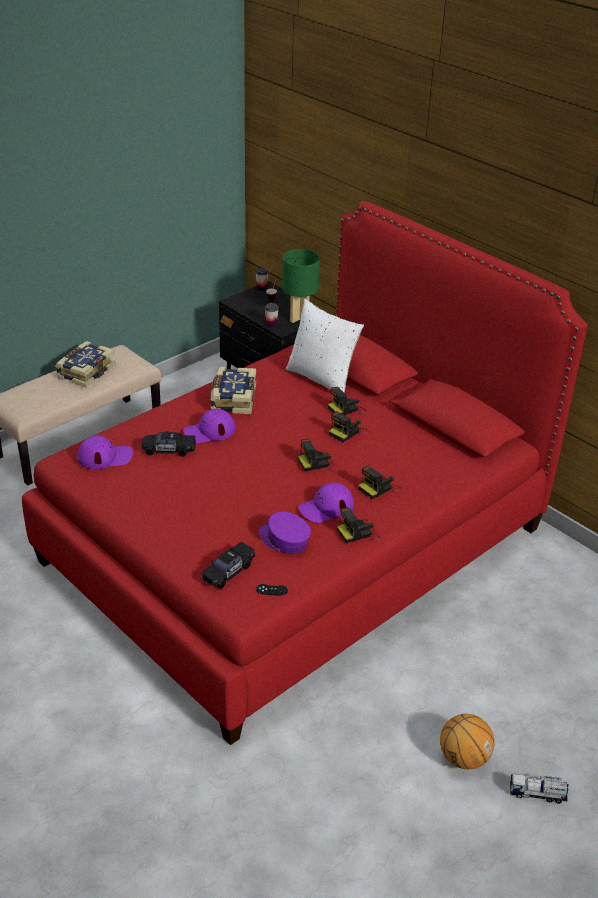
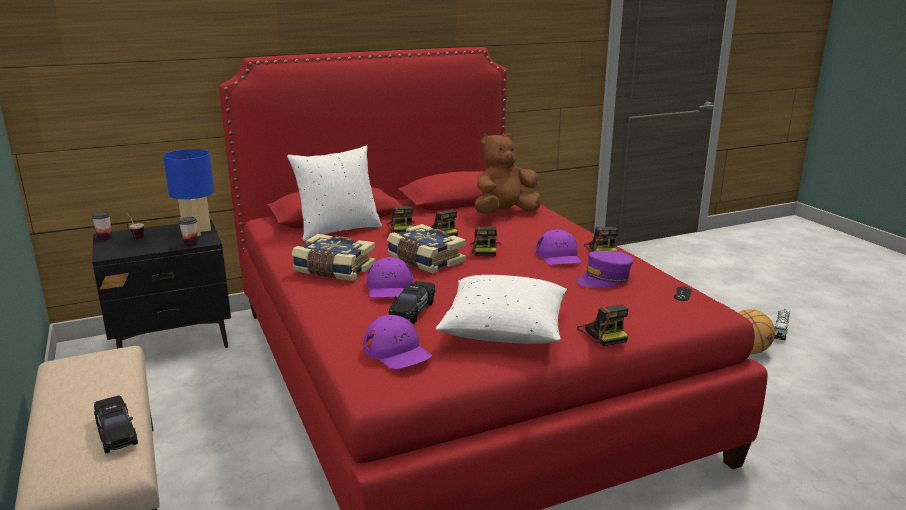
camera: 70 degrees left, 15 degrees down
(85, 372) = (82, 394): book -> book (425, 260)
(105, 457) = (397, 351): purple cap -> purple cap turned 135 degrees clockwise
(157, 498) = (504, 331): none -> white pillow
(228, 572) = (652, 309): black toy car -> black toy car (116, 433)
(299, 319) = (197, 231): green table lamp -> blue table lamp
(379, 488) = (537, 234): camera -> camera (602, 333)
(429, 459) = (504, 213): none -> brown plush toy

